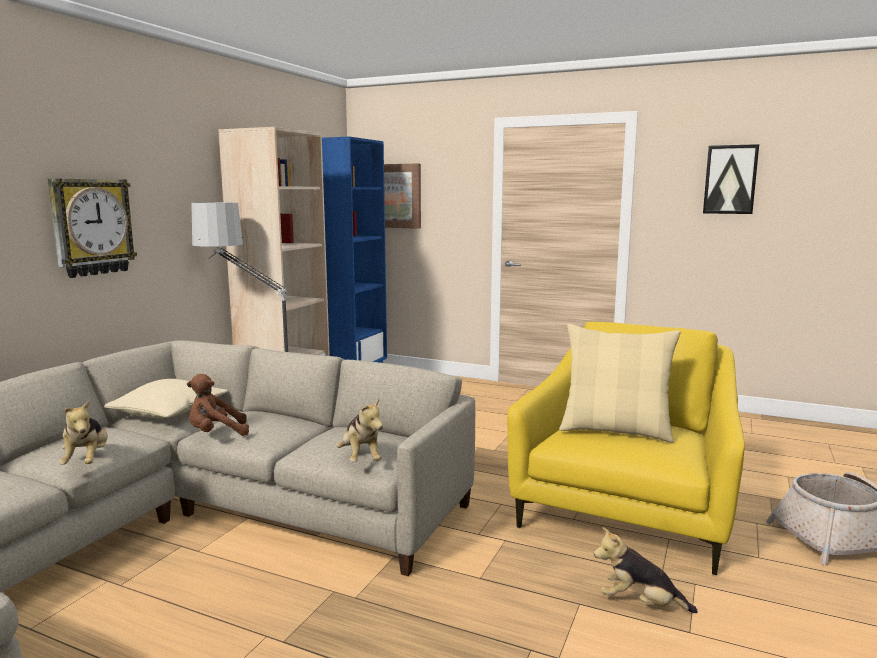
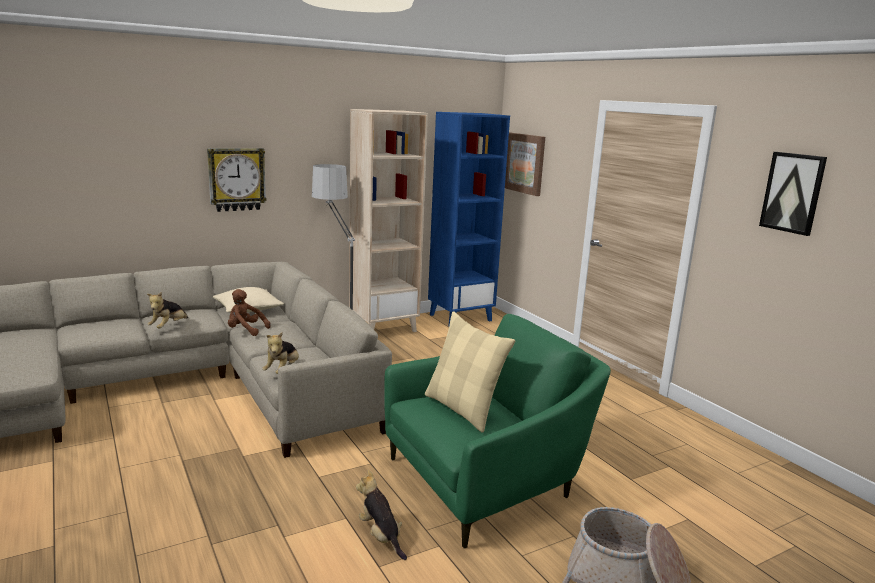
camera: 35 degrees right, 5 degrees up
(627, 510) = (487, 482): yellow armchair -> green armchair

